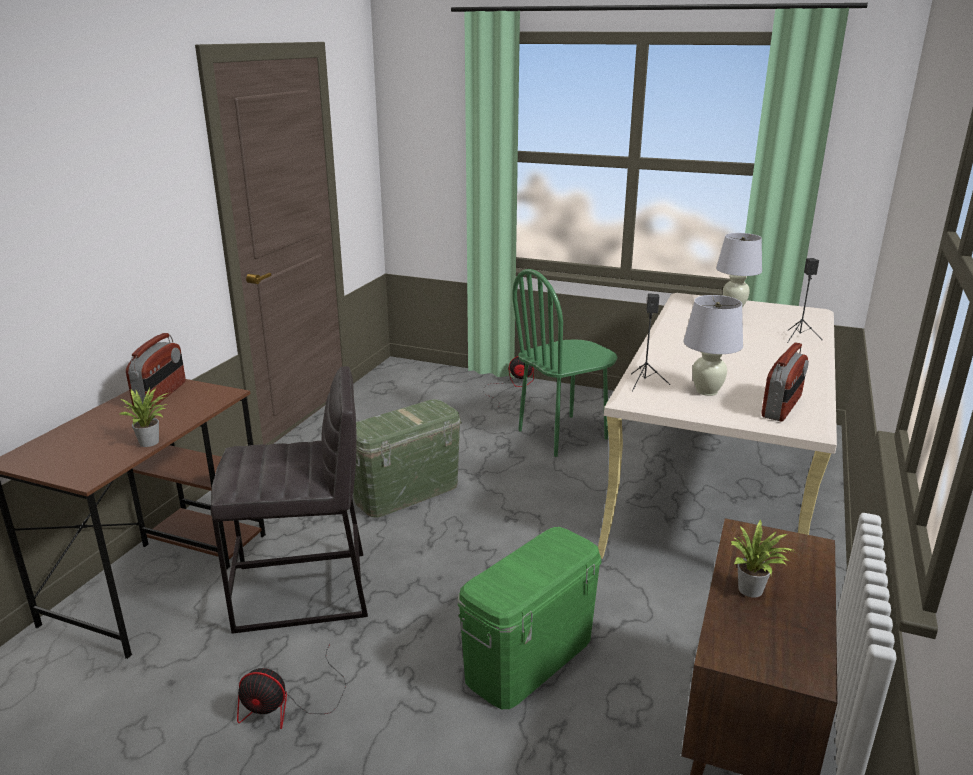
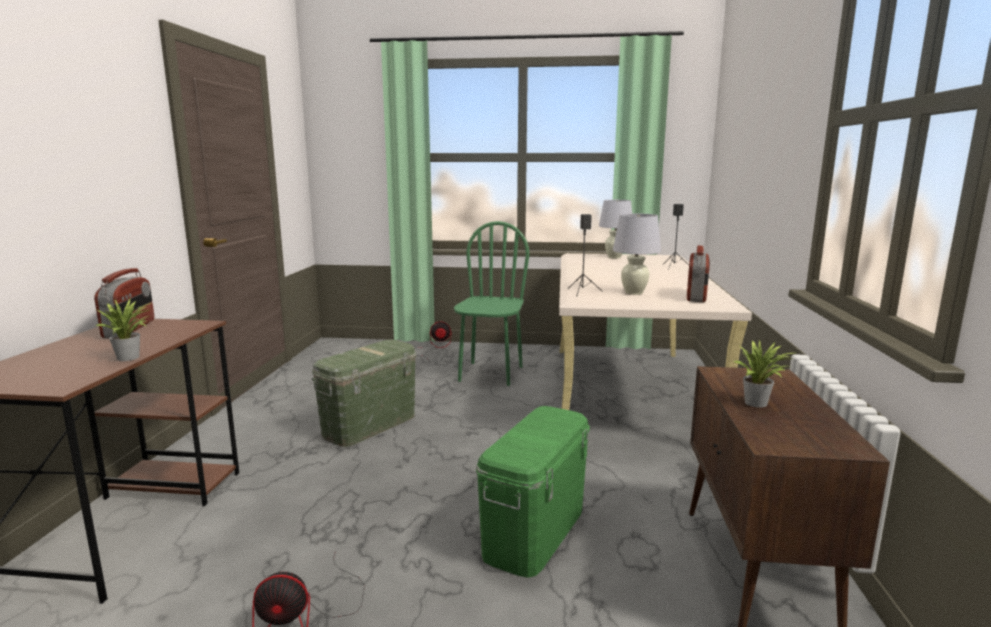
camera: 15 degrees left, 10 degrees down
(303, 591) = (293, 513): grey stool -> none
(563, 435) = (490, 374): green chair -> green chair turned 150 degrees clockwise

